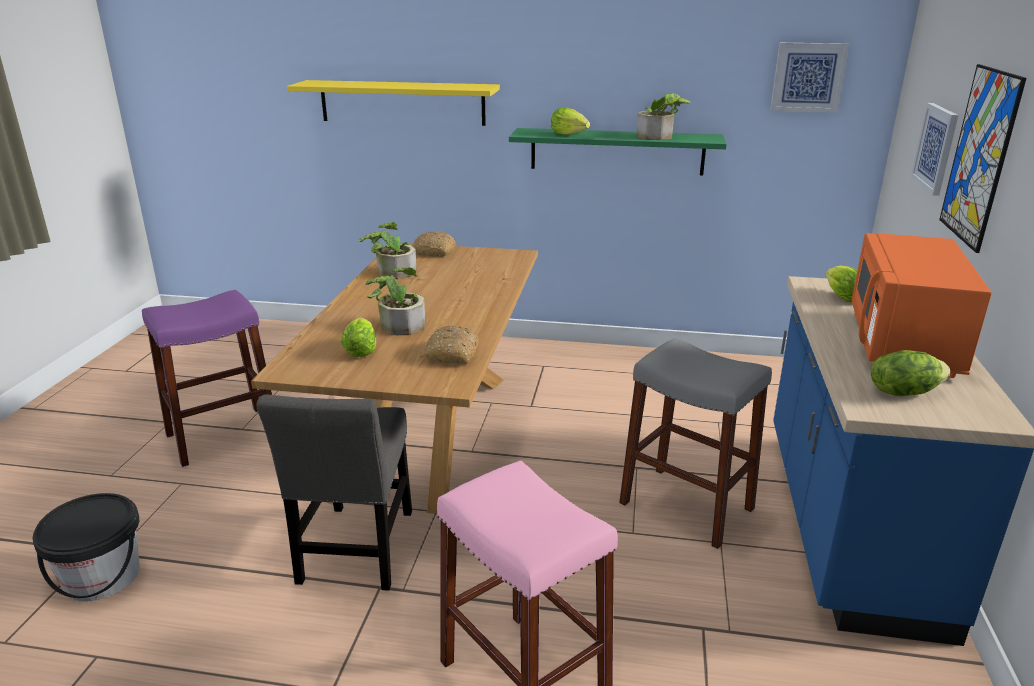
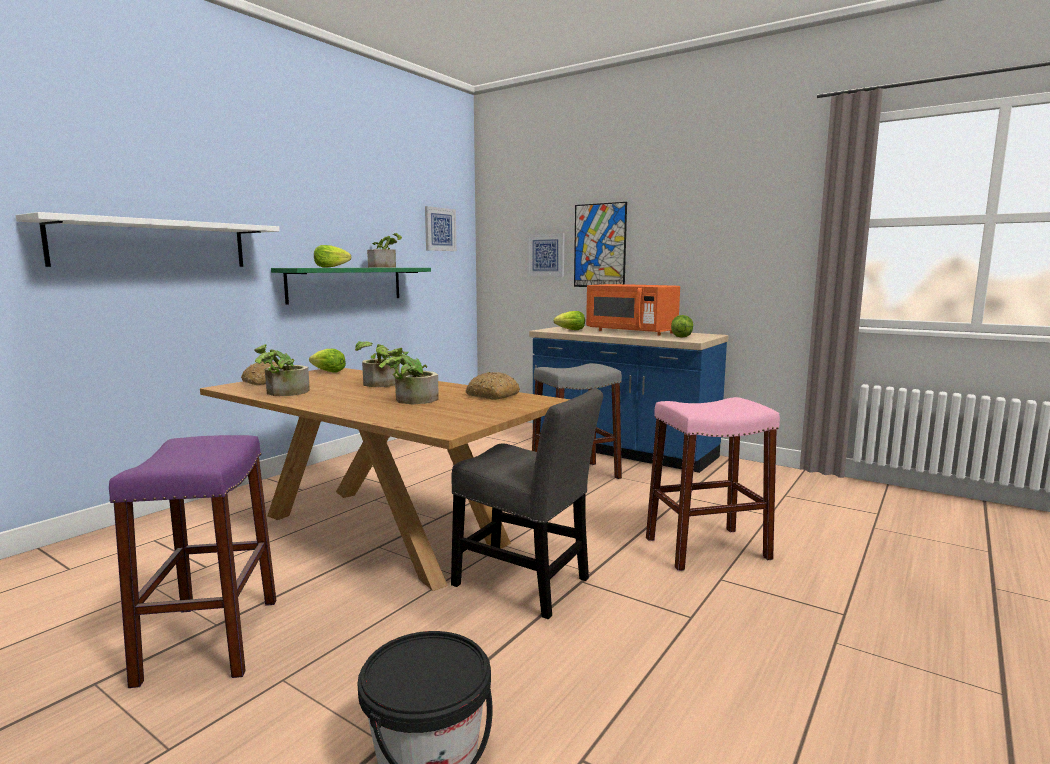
camera: 65 degrees left, 15 degrees down
(360, 351) = (446, 411): lettuce -> lettuce (328, 372)
(402, 102) = (153, 244): yellow shelf -> white shelf
(462, 293) = (382, 384): none -> potted plant

